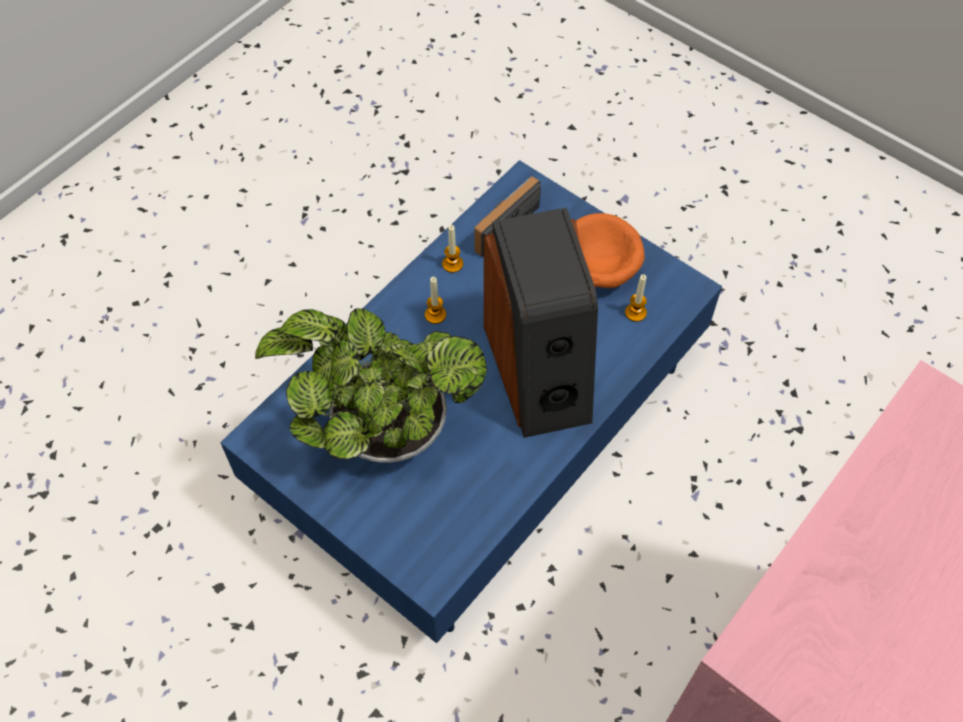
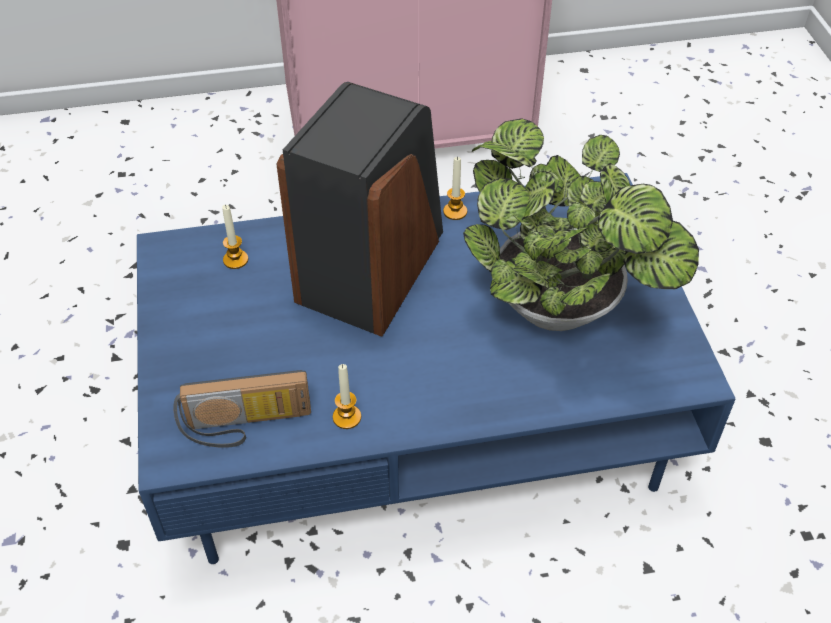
camera: 140 degrees left, 10 degrees down
(435, 315) = (417, 377): candle -> candle (455, 211)
(598, 270) = (218, 315): orange bowl -> none

